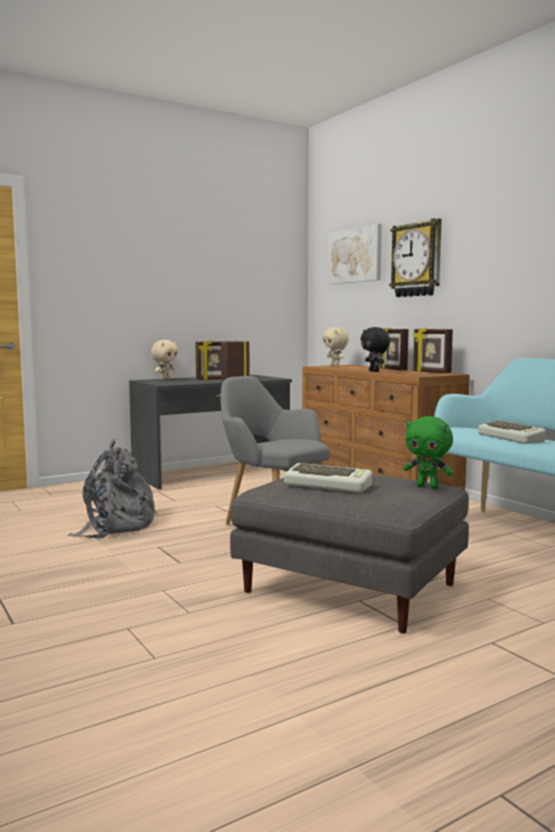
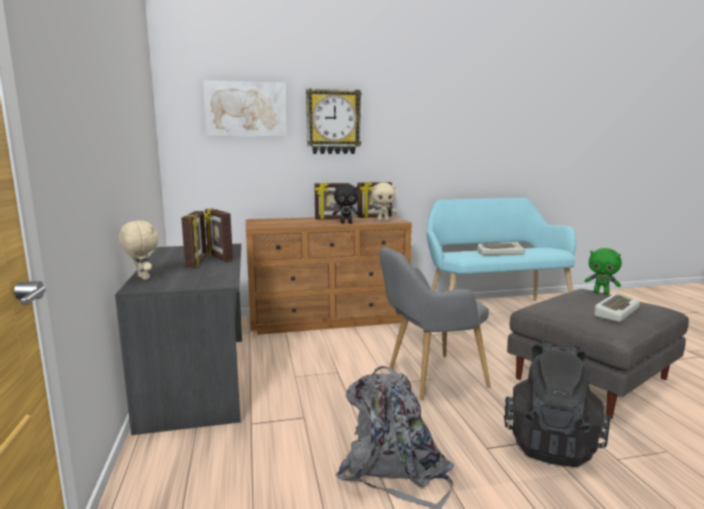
camera: 70 degrees left, 5 degrees up
(177, 566) = (551, 443): none -> black backpack
(335, 366) = (259, 222): beige plush toy -> beige plush toy (383, 220)
(428, 487) = (601, 293): green plush toy -> green plush toy turned 75 degrees clockwise

